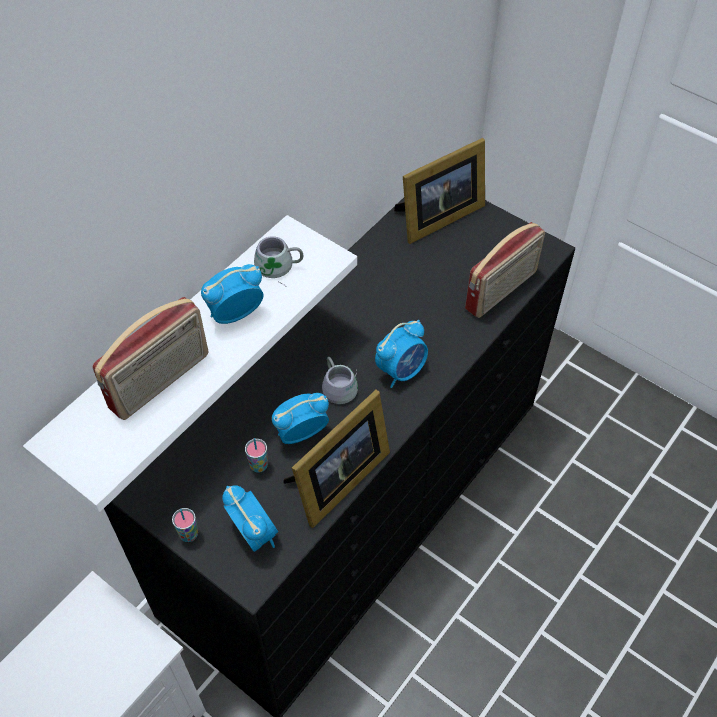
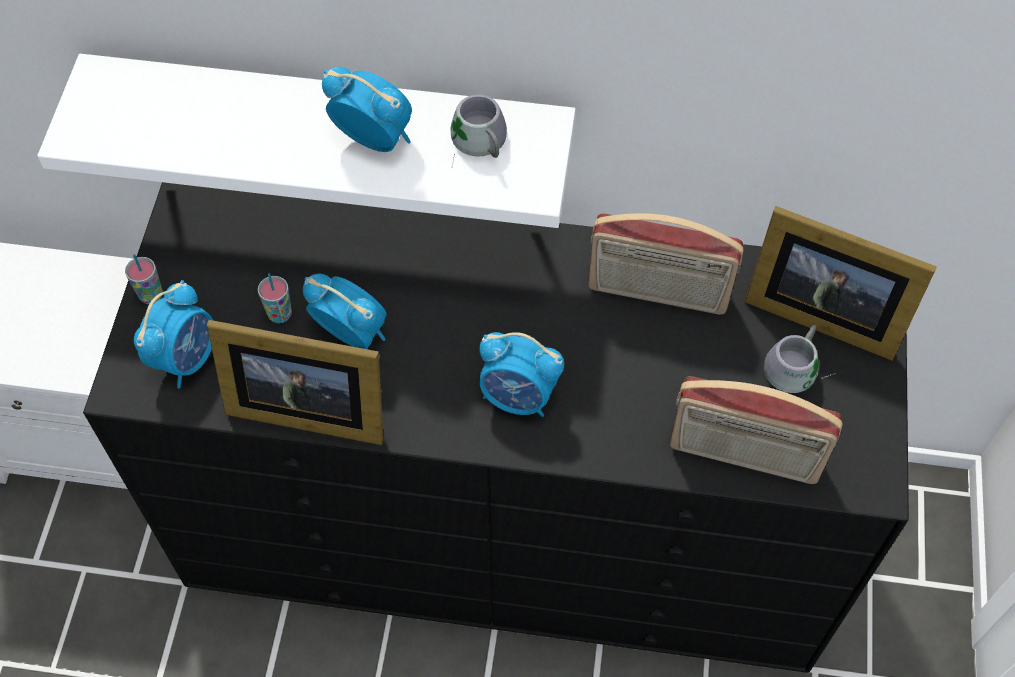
camera: 60 degrees right, 5 degrees up
(161, 382) = (229, 123): radio -> radio (657, 293)
(341, 384) = (452, 340): grey mug -> grey mug (798, 368)

